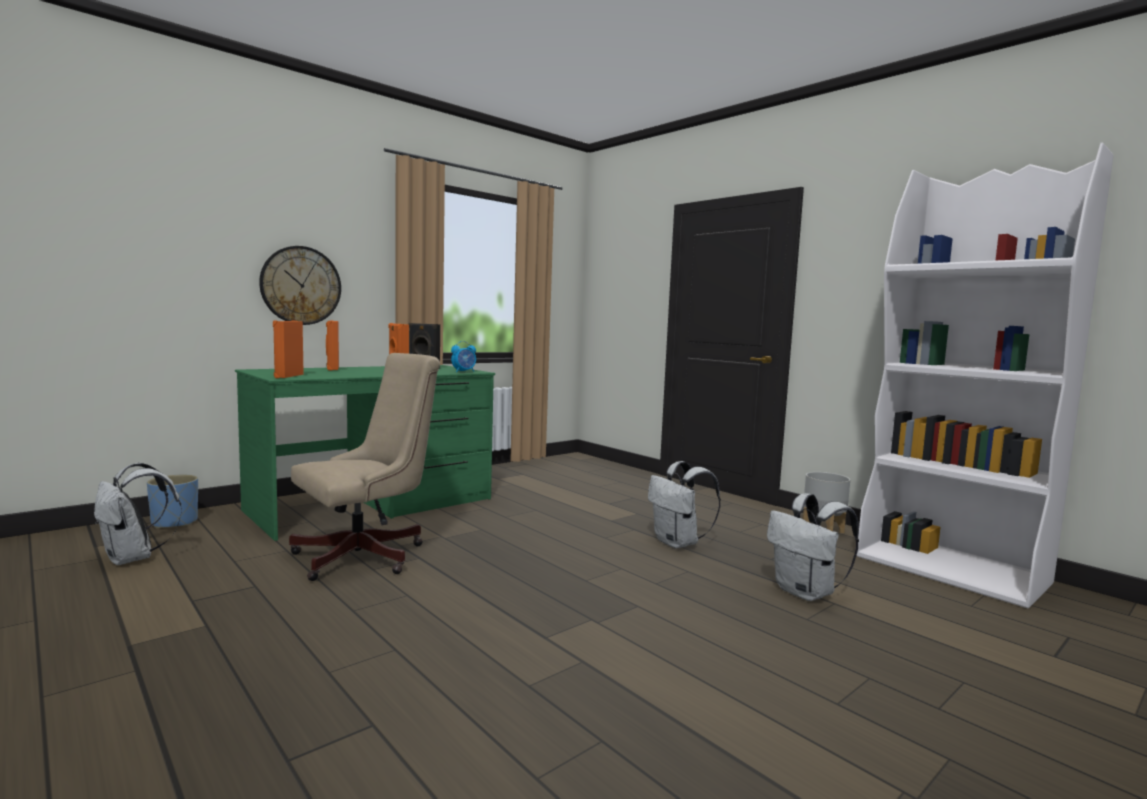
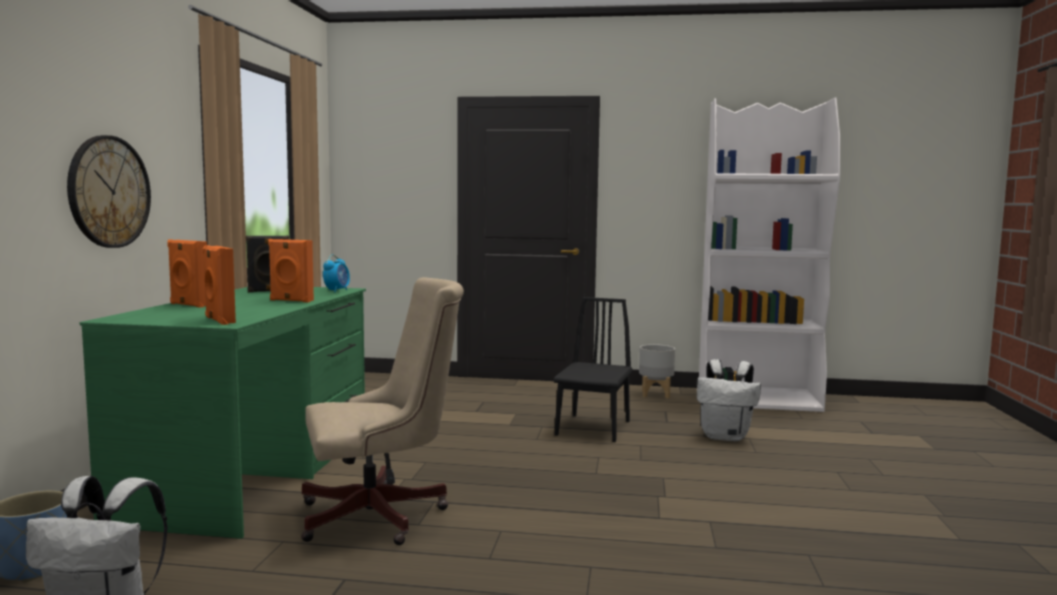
camera: 40 degrees left, 0 degrees up
(368, 555) = (382, 516): beige office chair -> beige office chair turned 60 degrees clockwise
(678, 543) = (593, 428): white backpack -> black chair

